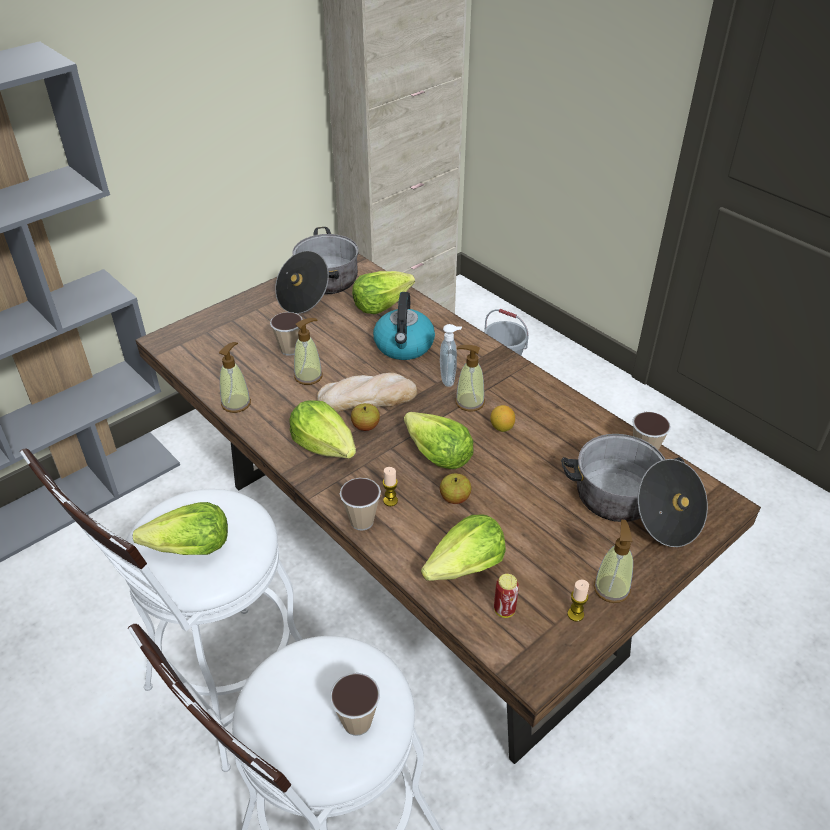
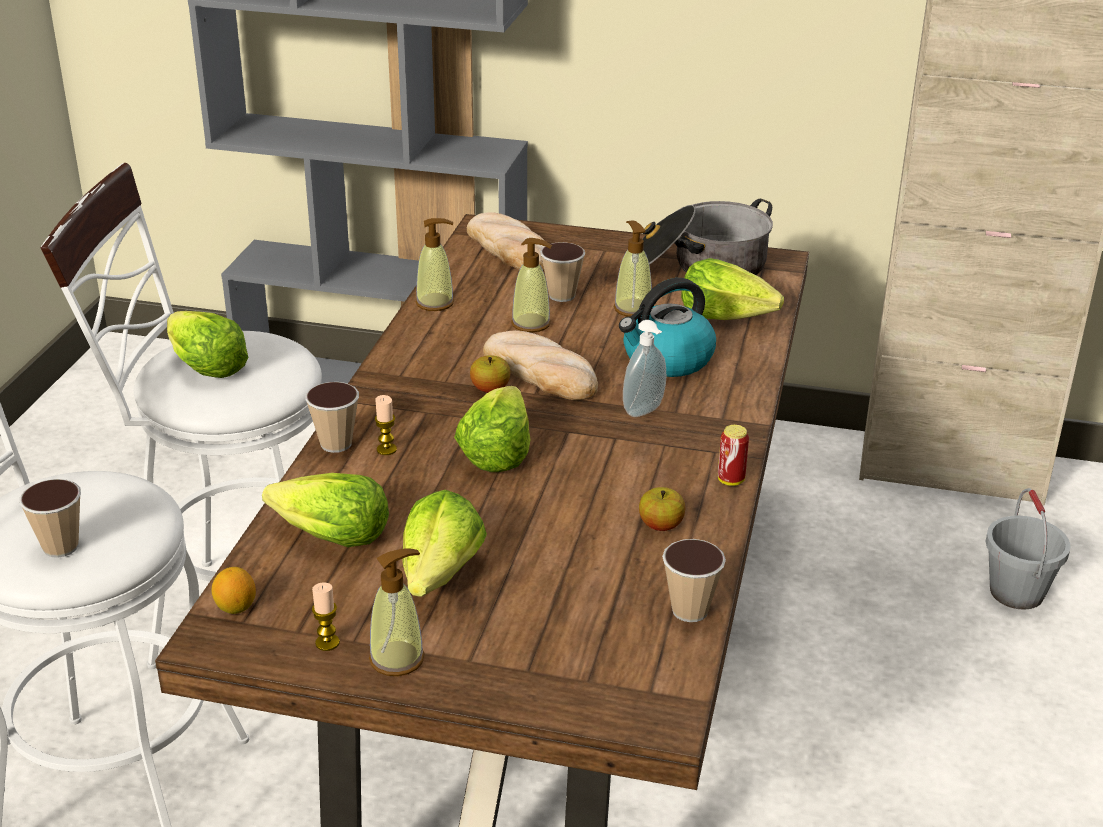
camera: 55 degrees right, 10 degrees down
(207, 343) = (510, 249): none -> bread
(325, 446) = (429, 377): lettuce -> lettuce (441, 573)
(455, 498) = (436, 490): apple -> apple (661, 525)
(469, 402) = (620, 440): soap dispenser -> soap dispenser (632, 308)
(502, 428) = (601, 480): lemon -> lemon (235, 607)
(504, 610) = (288, 586): can -> can (731, 480)
(633, 506) = (569, 632): cooking pot -> none

